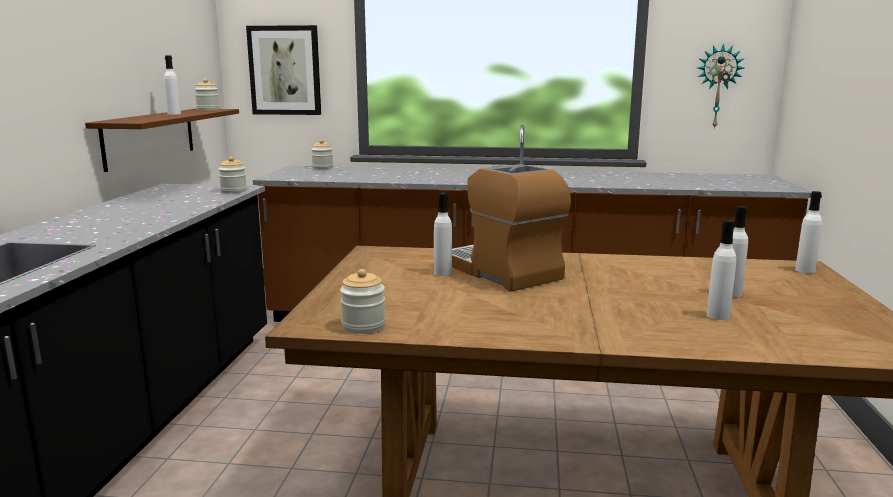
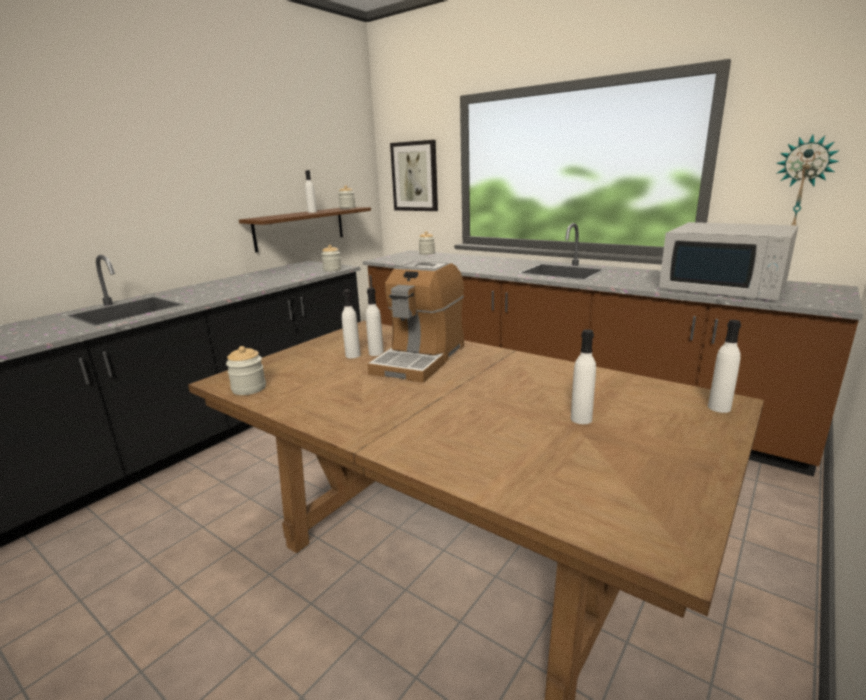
camera: 30 degrees right, 5 degrees up
(502, 271) = (420, 358): coffee machine -> coffee machine turned 150 degrees counterclockwise
(687, 180) = (724, 286): none -> white microwave
(718, 316) = (522, 440): white bottle -> white bottle (353, 355)

